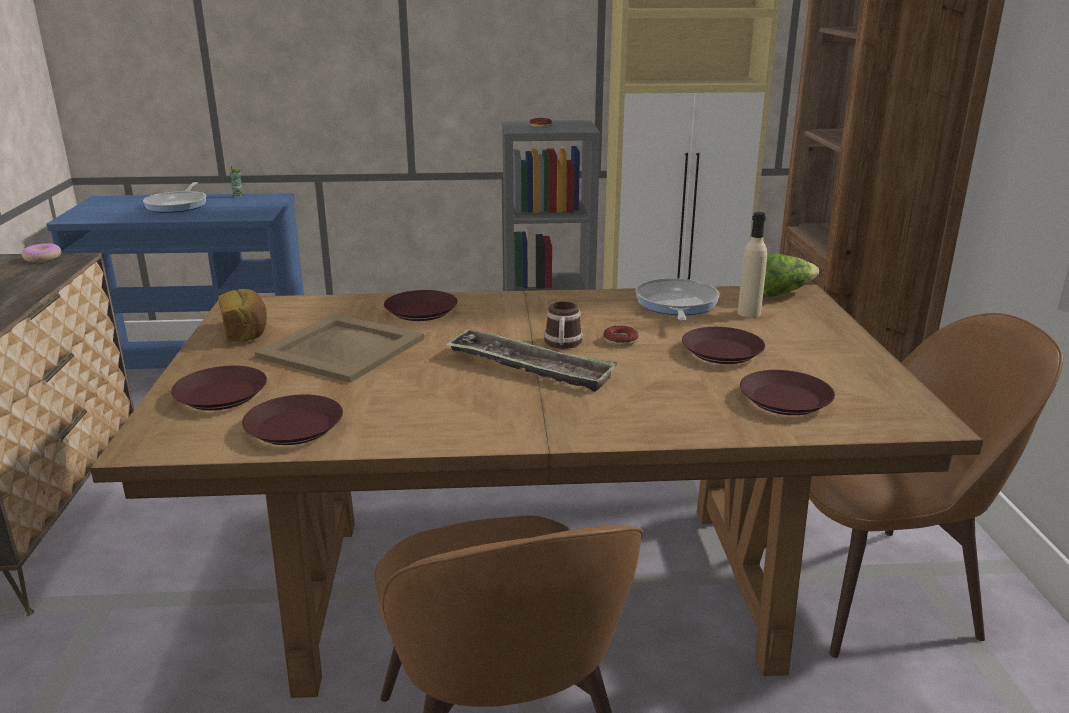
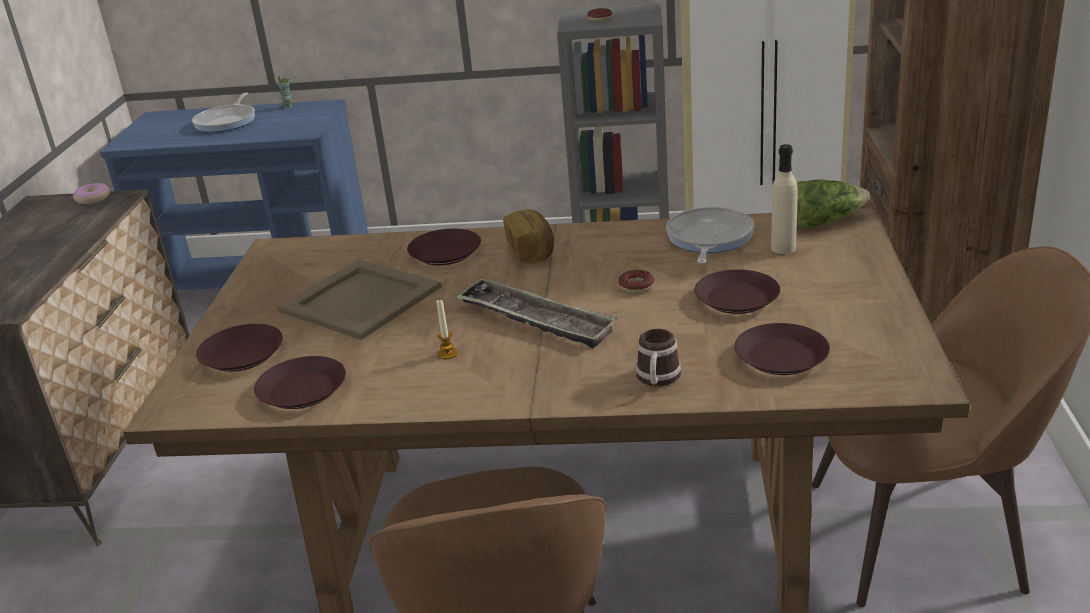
camera: 10 degrees right, 5 degrees up
(246, 332) = (274, 281): bread -> bread (531, 252)
(445, 395) = (447, 354): none -> candle
(562, 344) = (576, 291): mug -> mug (657, 379)

